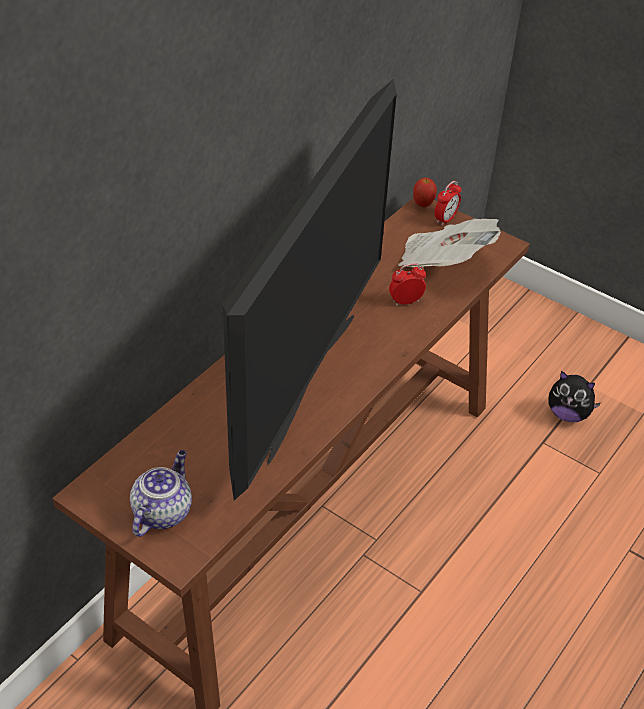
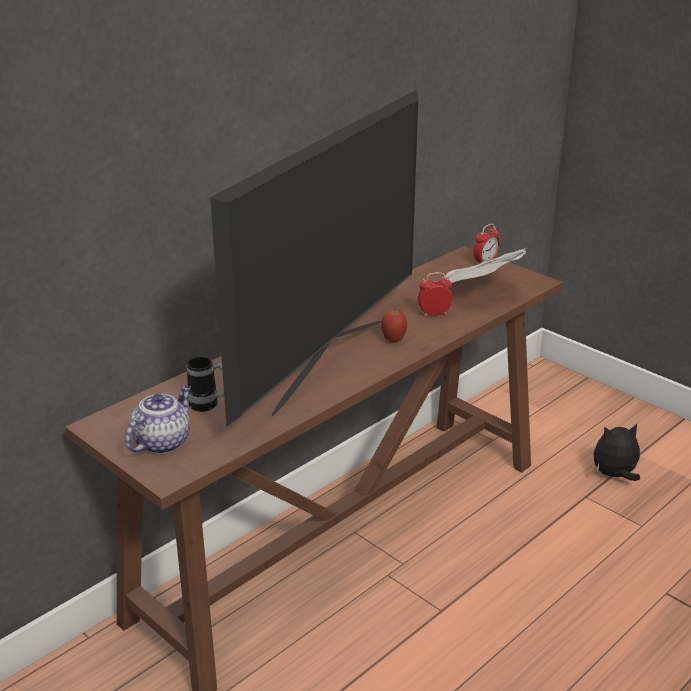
camera: 10 degrees right, 15 degrees down
(198, 454) = (209, 405): none -> mug
(423, 204) = (466, 253): apple -> apple (393, 340)
(568, 414) = (614, 475): plush toy -> plush toy turned 135 degrees clockwise

